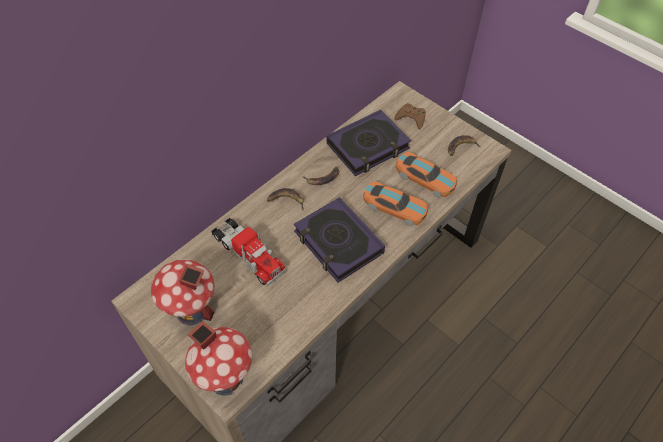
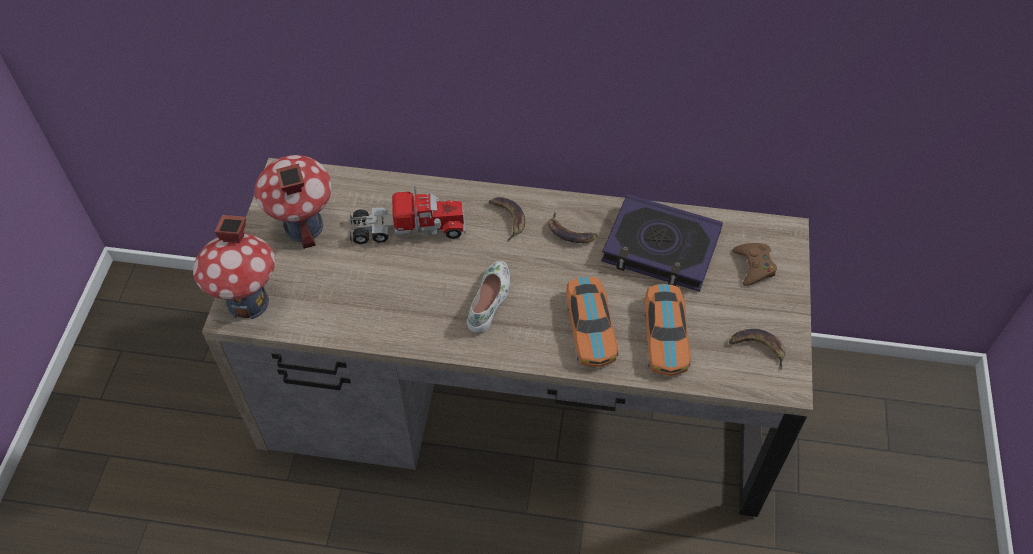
camera: 55 degrees right, 0 degrees up
(248, 254) = (407, 229): toy truck -> toy truck turned 105 degrees counterclockwise
(338, 243) = (490, 300): book -> white shoe

